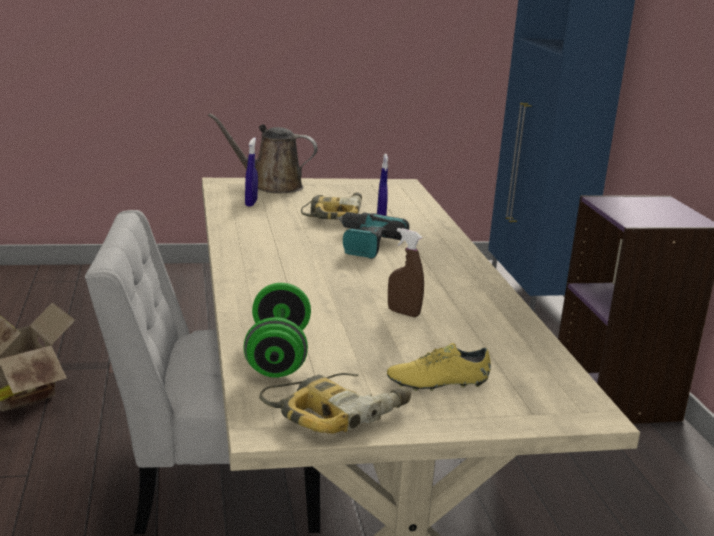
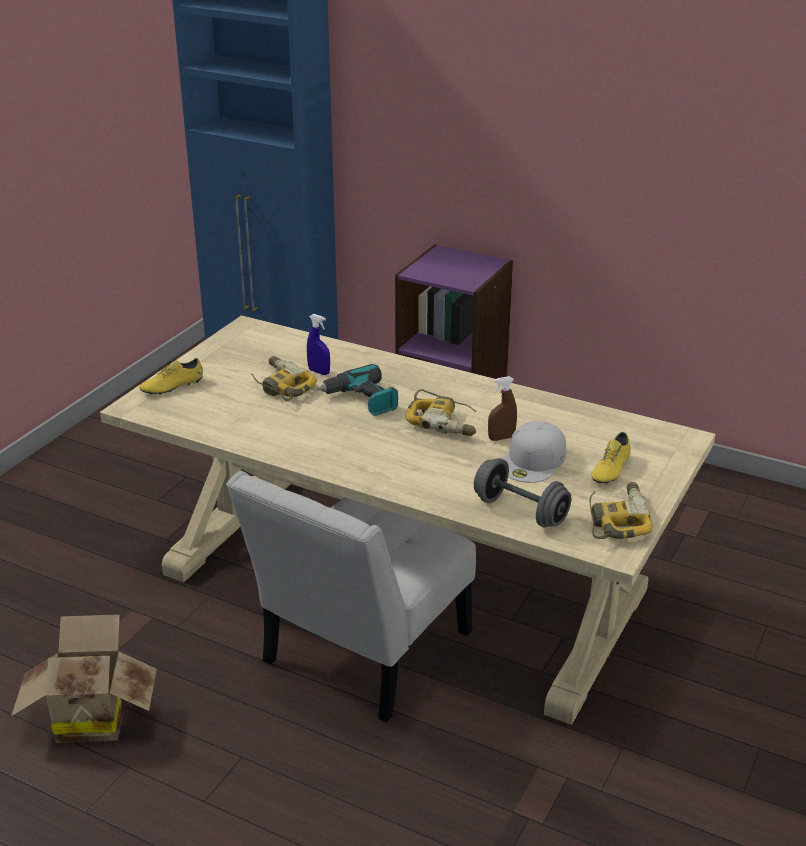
camera: 50 degrees left, 10 degrees up
(251, 203) = (207, 413): blue spray bottle -> none
(271, 186) = (172, 387): brown watering can -> yellow shoe
(277, 355) = (520, 511): green dumbbell -> grey dumbbell
(385, 338) = (533, 461): none -> white cap
(387, 282) = (443, 422): none -> power drill

